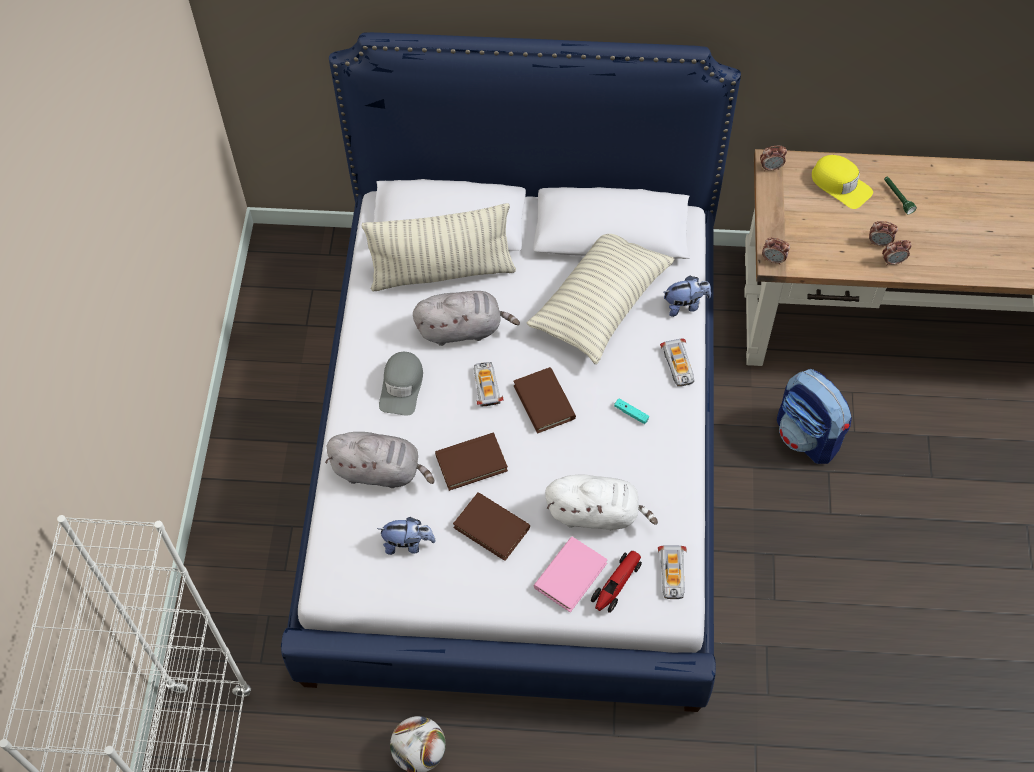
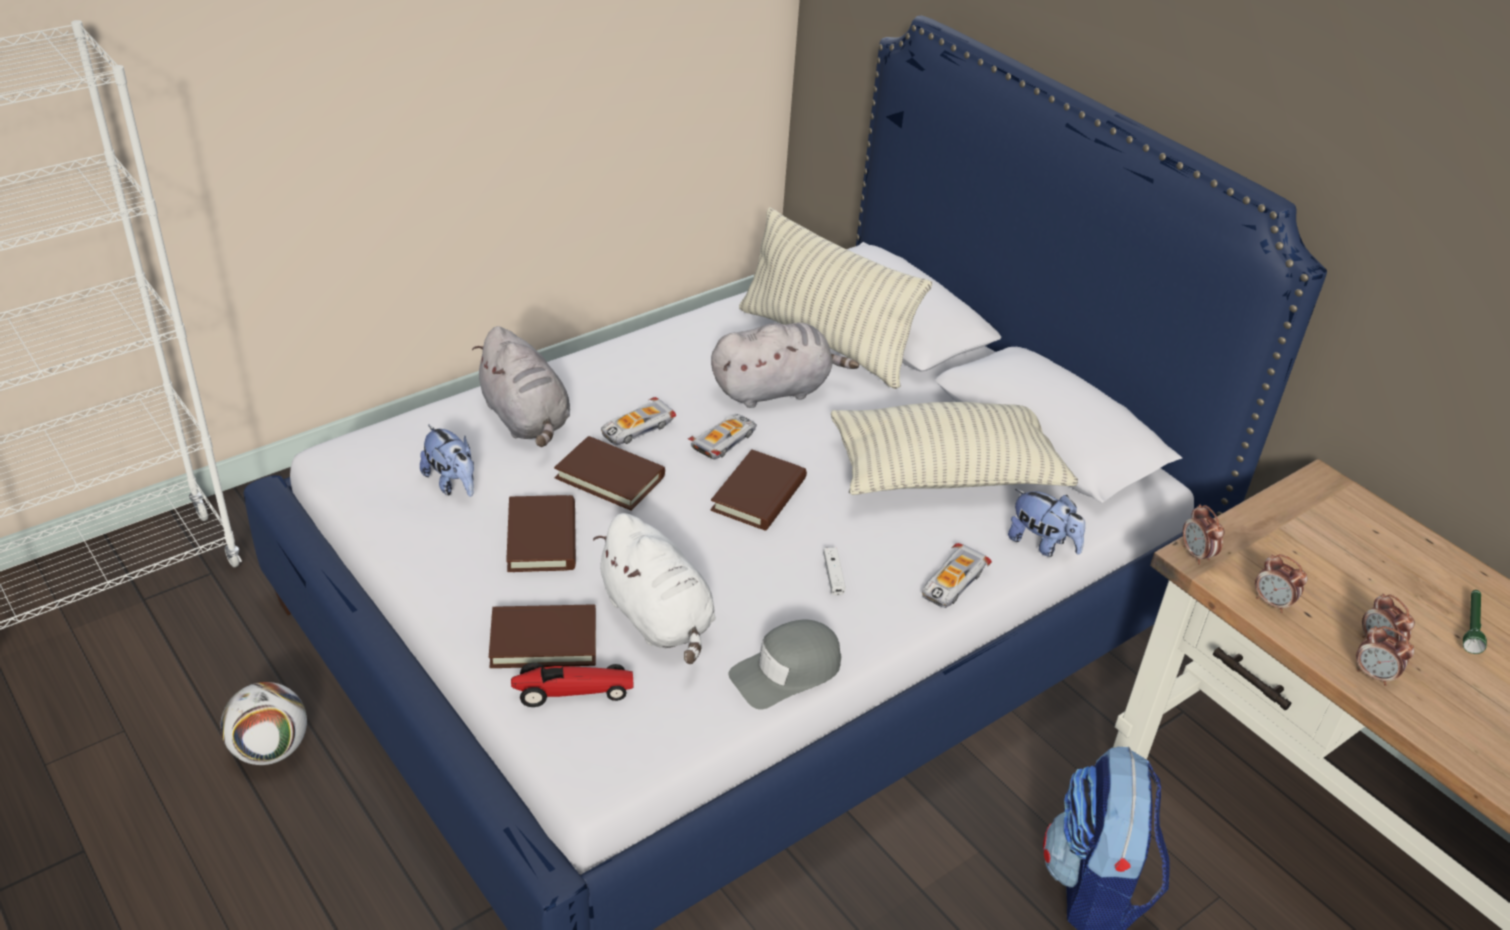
camera: 45 degrees right, 20 degrees down
(402, 386) = (649, 383): grey cap -> grey cap (787, 672)
(463, 329) = (775, 390): grey plush toy -> grey plush toy turned 60 degrees counterclockwise
(570, 575) = (543, 640): pink book -> brown book
(631, 413) = (833, 575): turquoise game controller -> white game controller
(672, 574) = (644, 741): toy car -> toy car (637, 428)
(771, 167) = (1316, 485): alarm clock -> alarm clock (1272, 603)
(840, 185) = (1396, 560): yellow cap -> none

